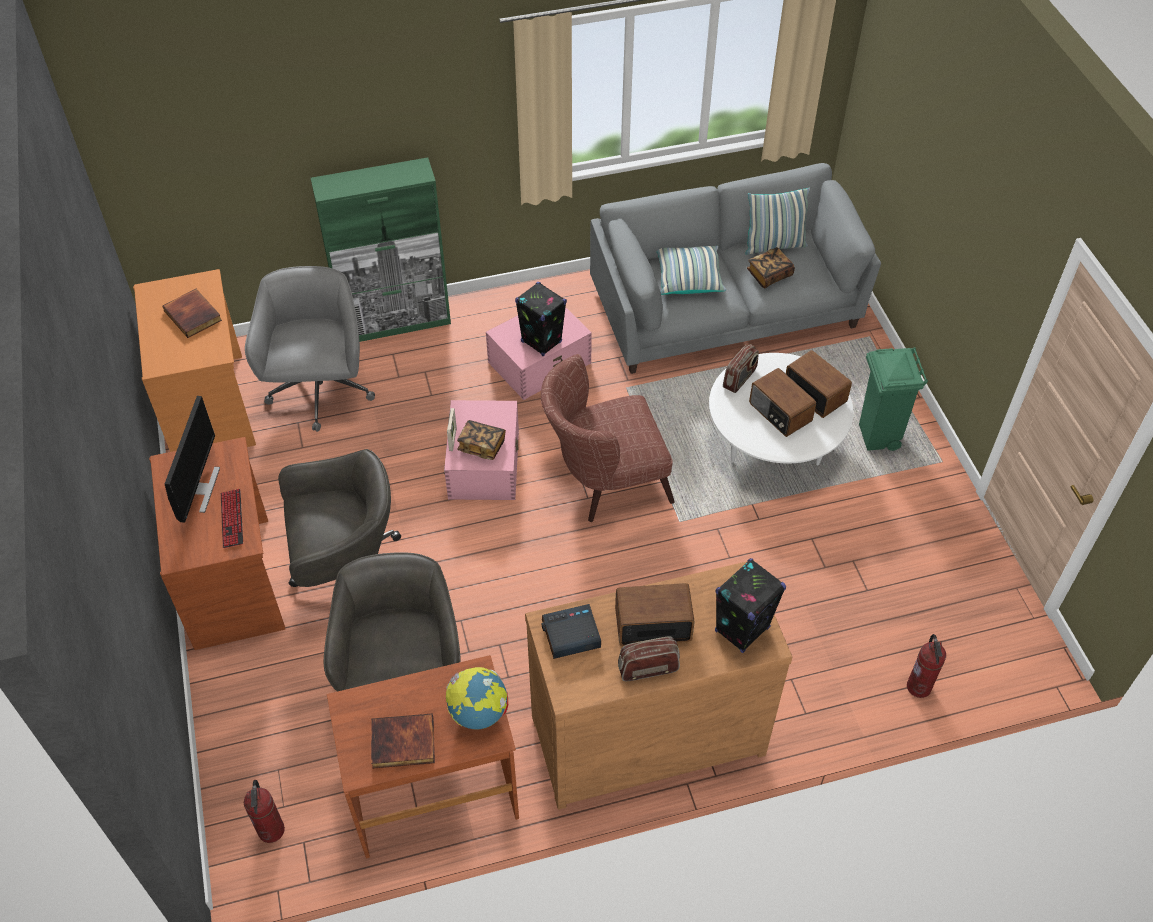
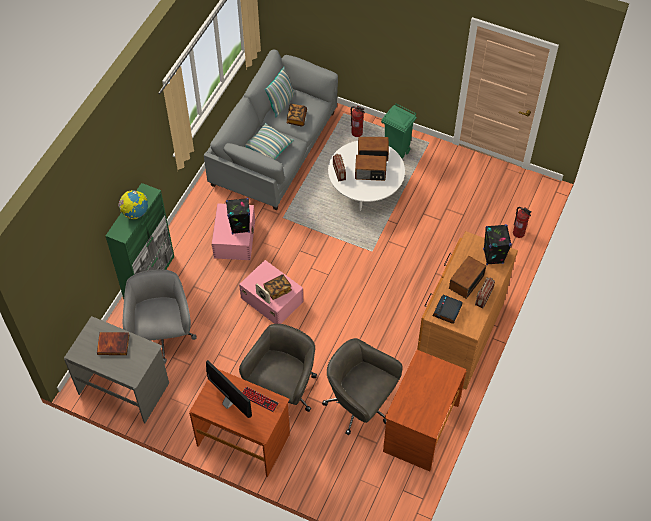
camera: 50 degrees left, 5 degrees up
(210, 407) = (124, 387): orange desk -> grey desk
(272, 830) = (387, 499): fire extinguisher -> fire extinguisher (357, 132)
(320, 392) = (163, 336): grey office chair -> grey office chair turned 45 degrees clockwise
(402, 744) = (431, 405): book -> none
(479, 712) = (440, 370): globe -> globe (135, 213)
(603, 480) = (324, 262): brown armchair -> none

